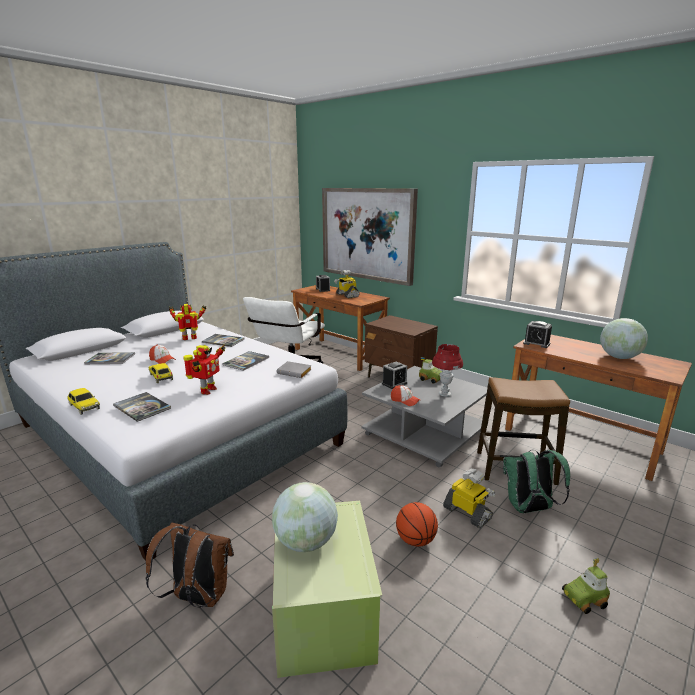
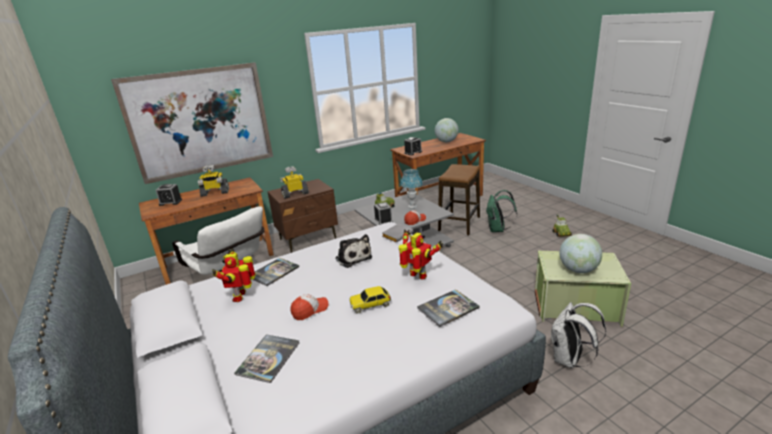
camera: 70 degrees left, 5 degrees up
(84, 407) = (427, 353): toy car -> none
(198, 597) = (569, 360): brown backpack -> white backpack
(246, 361) = (352, 257): book -> plush toy
(415, 540) = (519, 268): basketball -> none
(444, 394) = (412, 206): red table lamp -> blue table lamp
(468, 513) = (498, 247): toy robot -> toy robot (295, 194)

